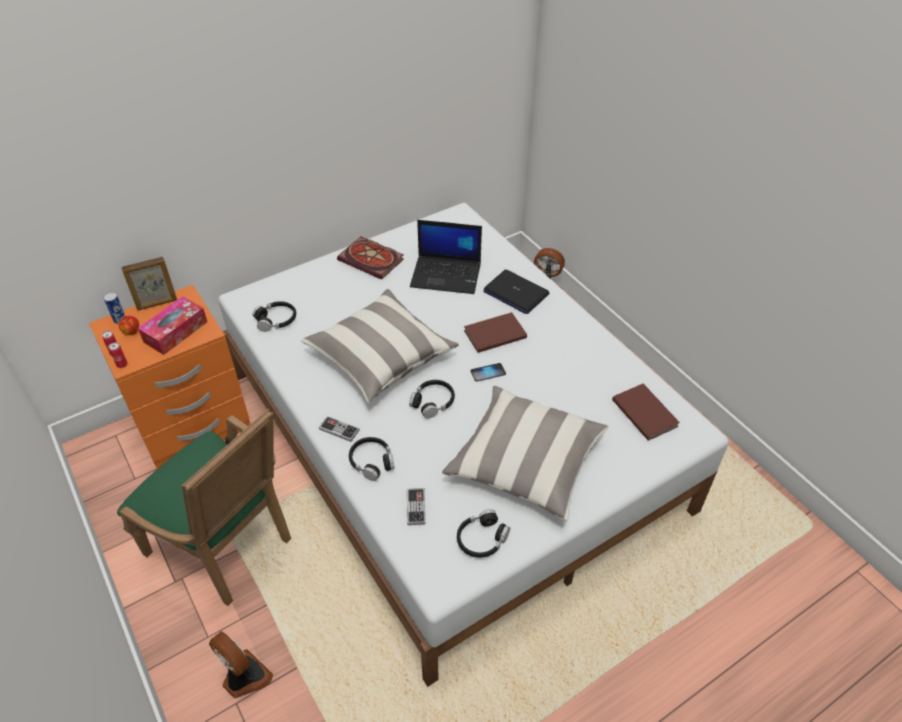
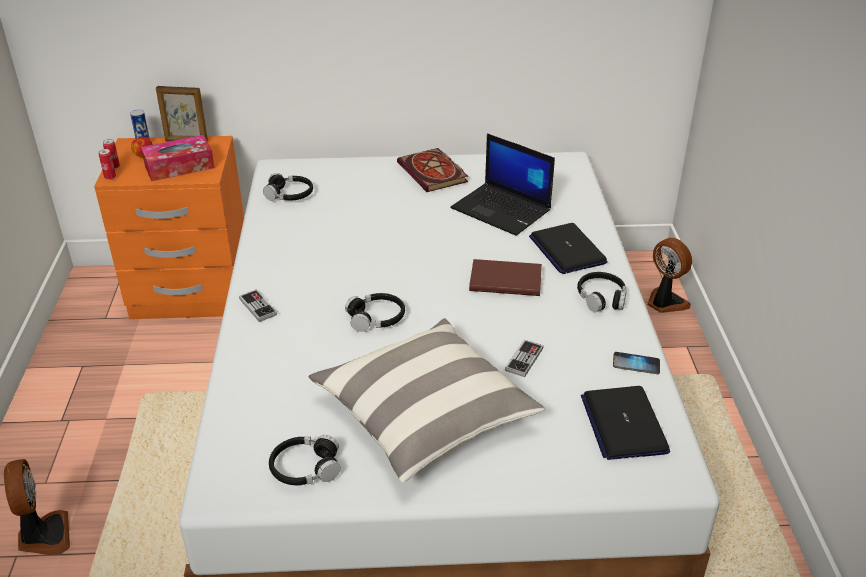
camera: 30 degrees right, 10 degrees down
(228, 548) = (130, 412): green armchair -> none
(372, 462) = (262, 347): black headphones -> black headphones (601, 298)
(380, 357) = (361, 259): pillow -> none
(416, 507) = (265, 407): game controller -> game controller (524, 359)
(488, 373) = (463, 313): phone -> phone (636, 364)
(645, 412) = (623, 424): brown book -> laptop

